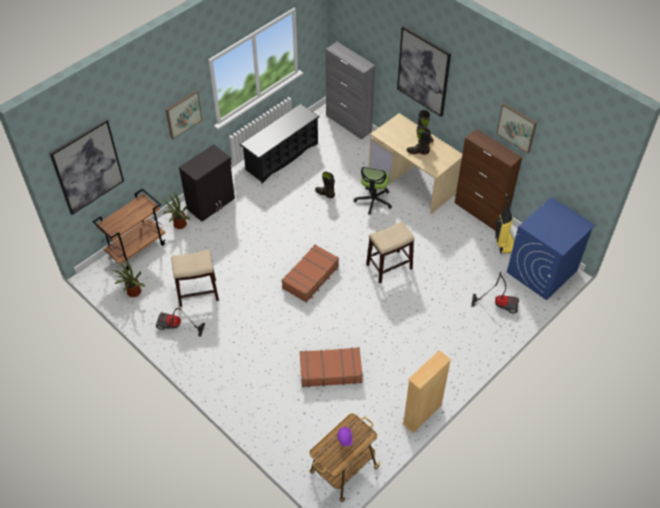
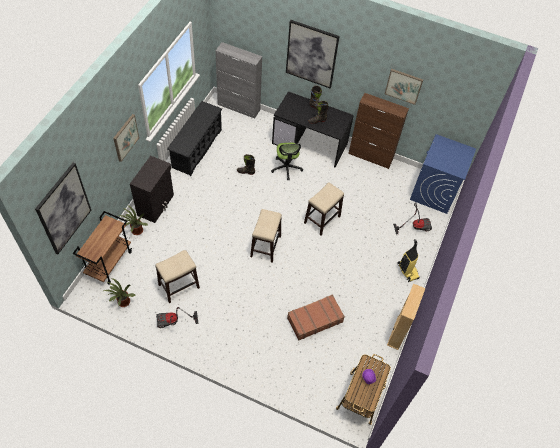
camera: 25 degrees left, 5 degrees up
(311, 277) = (265, 246): brown suitcase -> stool
(414, 181) = (310, 143): beige desk -> black desk
(504, 243) = (398, 177): vacuum cleaner -> vacuum cleaner (407, 271)

